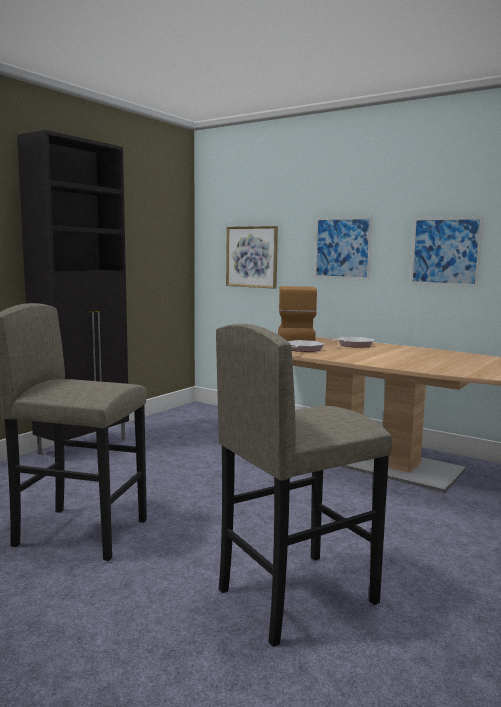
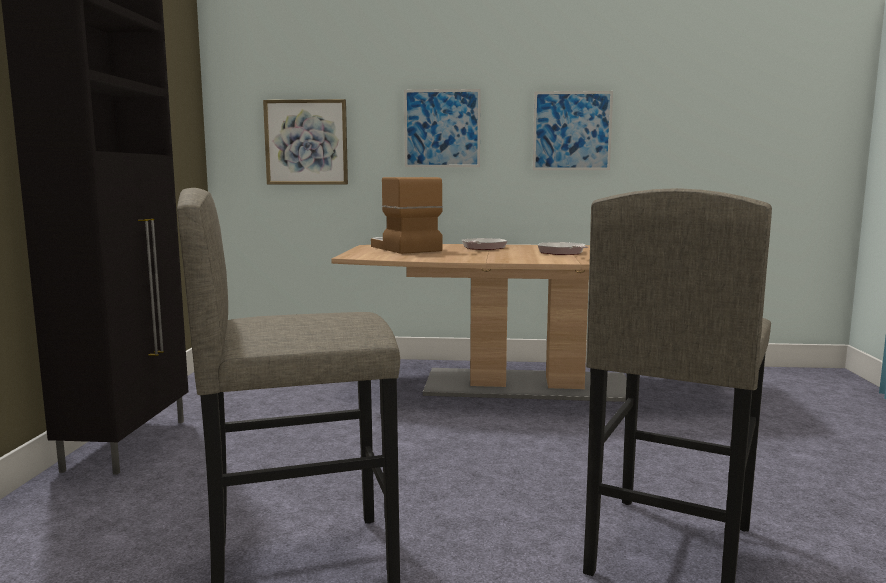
camera: 30 degrees left, 0 degrees up
(303, 349) = (445, 256): frying pan -> frying pan (563, 253)

